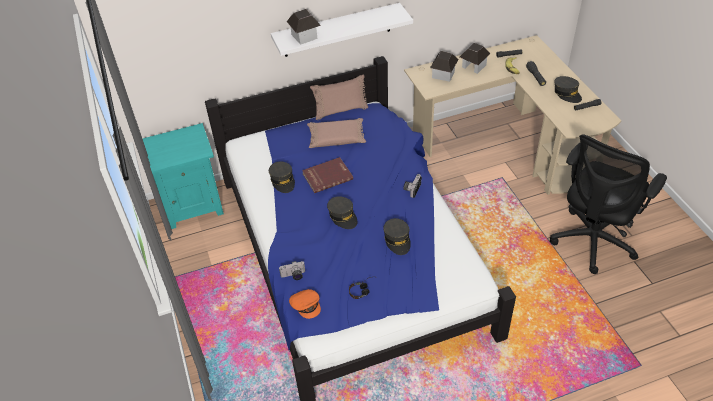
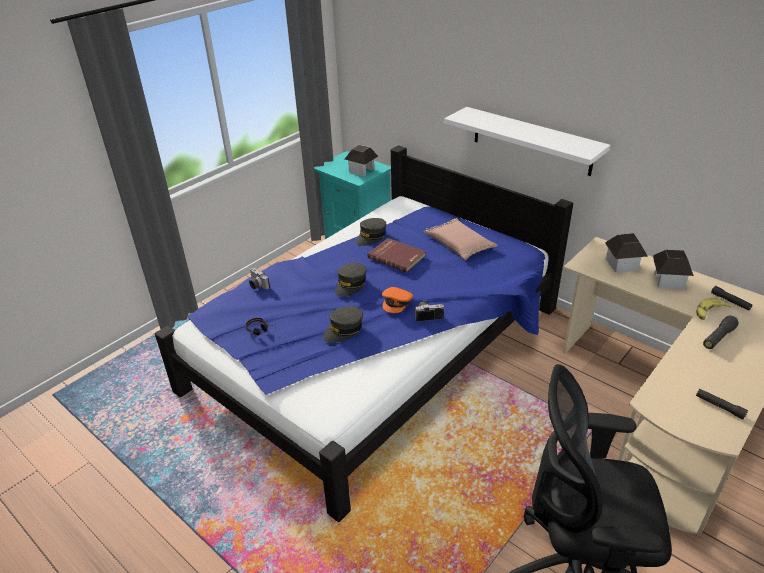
camera: 60 degrees right, 10 degrees down
(304, 36) = (481, 120): toy house -> toy house (362, 170)
(306, 305) = (225, 304): orange cap -> orange cap (397, 302)
(340, 110) = (500, 232): beige pillow -> none
(567, 93) = (723, 378): grey cap -> none

